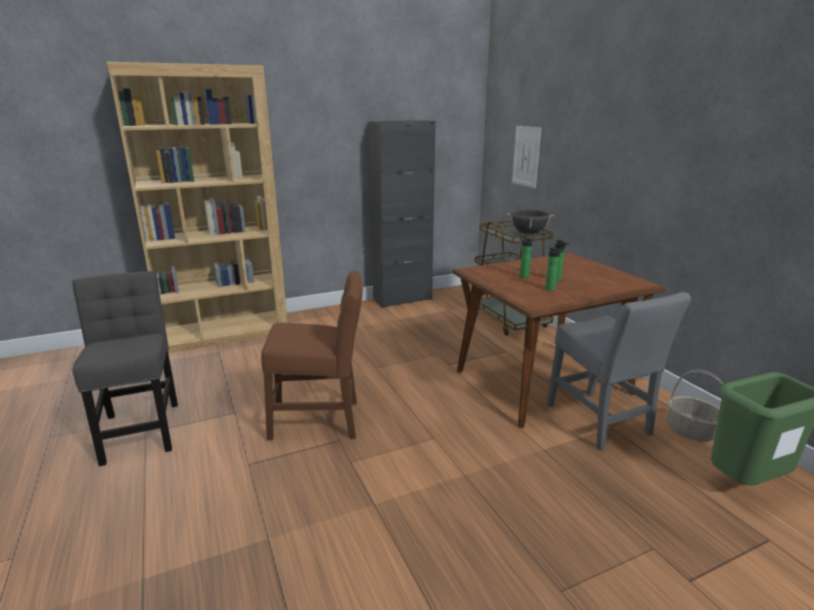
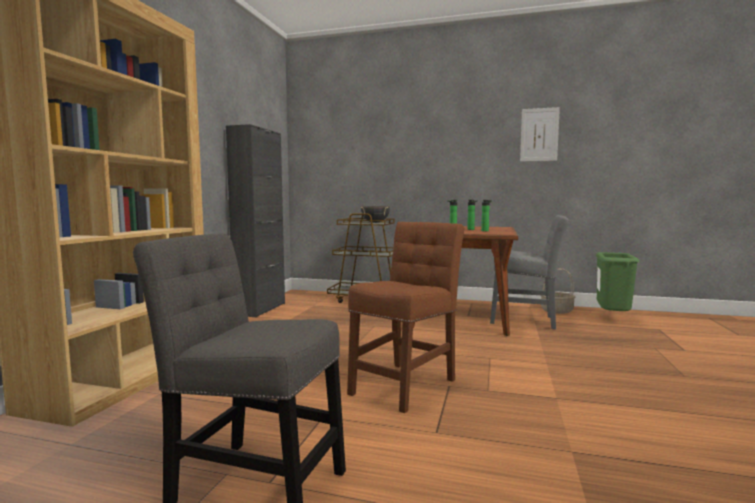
camera: 50 degrees left, 15 degrees down
(526, 156) = (347, 167): picture -> picture (539, 134)

